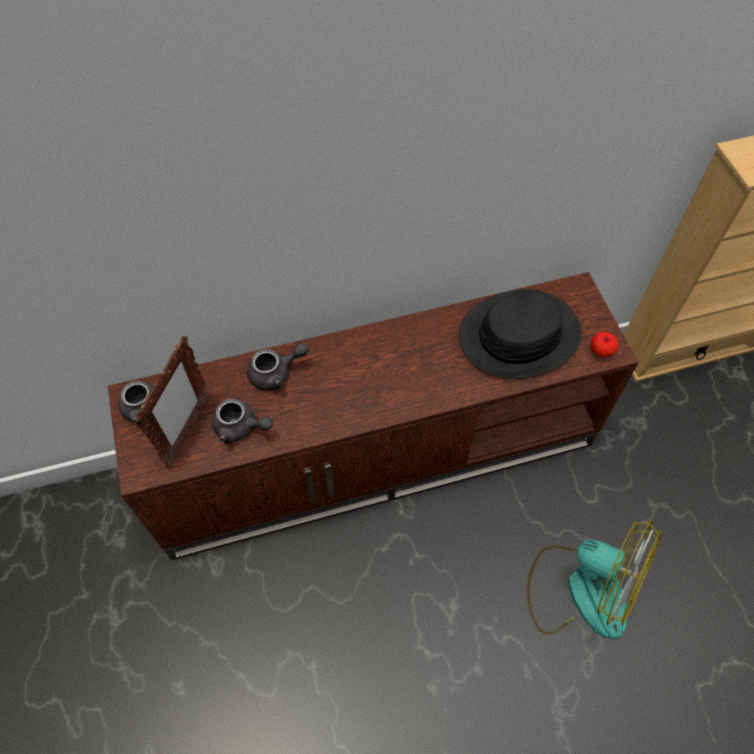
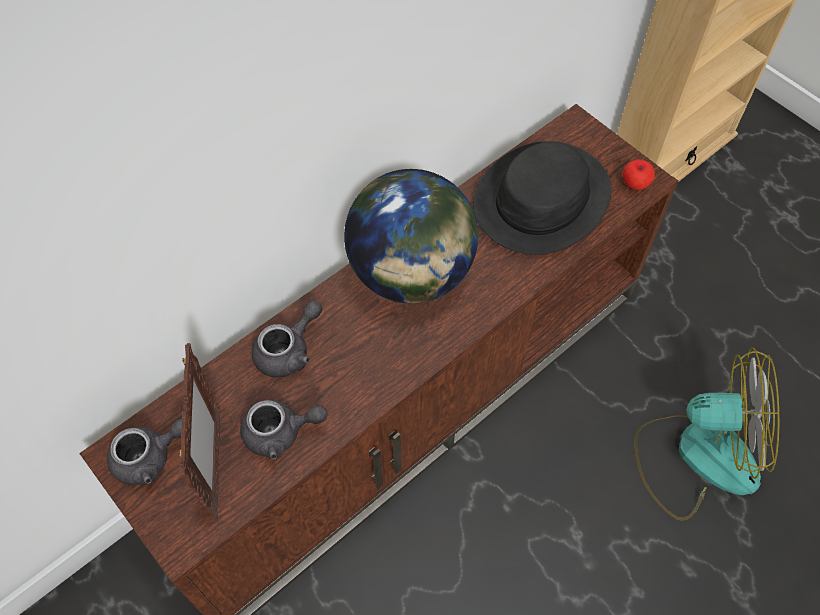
camera: 25 degrees left, 0 degrees up
(391, 353) = (411, 273): none -> globe

